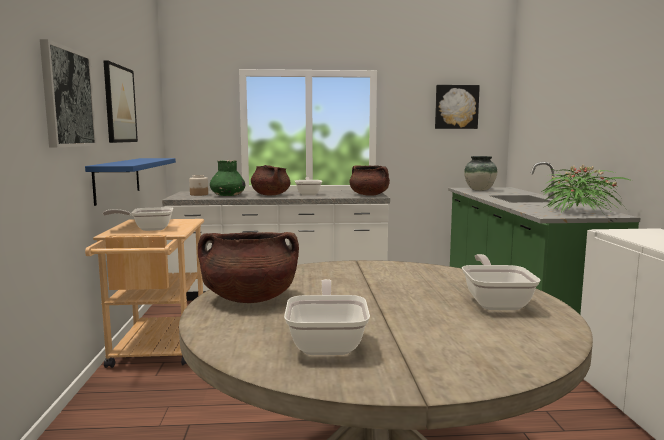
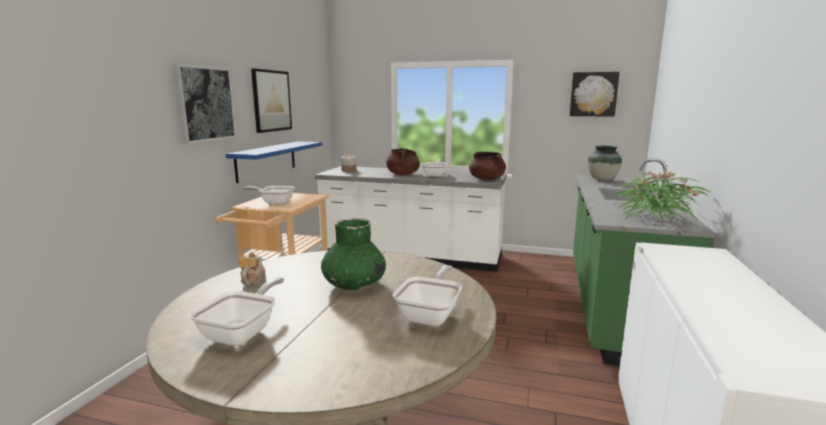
camera: 20 degrees right, 5 degrees up
(227, 195) = (368, 173): green vase -> green vase (354, 284)
(250, 299) = (252, 280): brown cooking pot -> teapot

